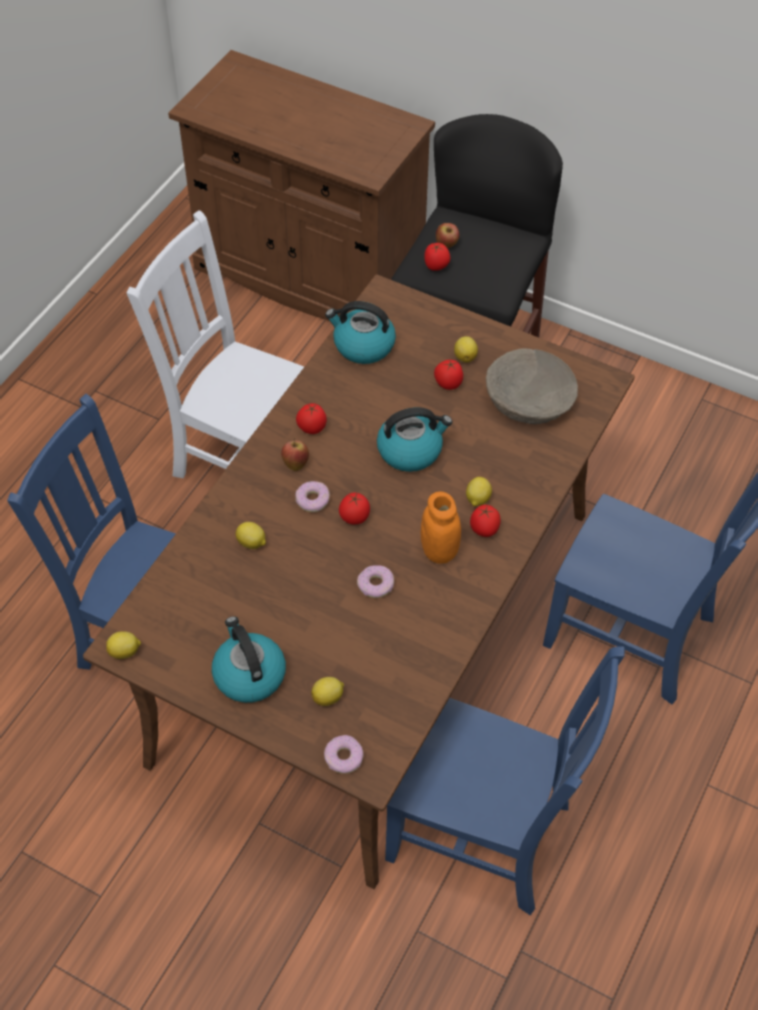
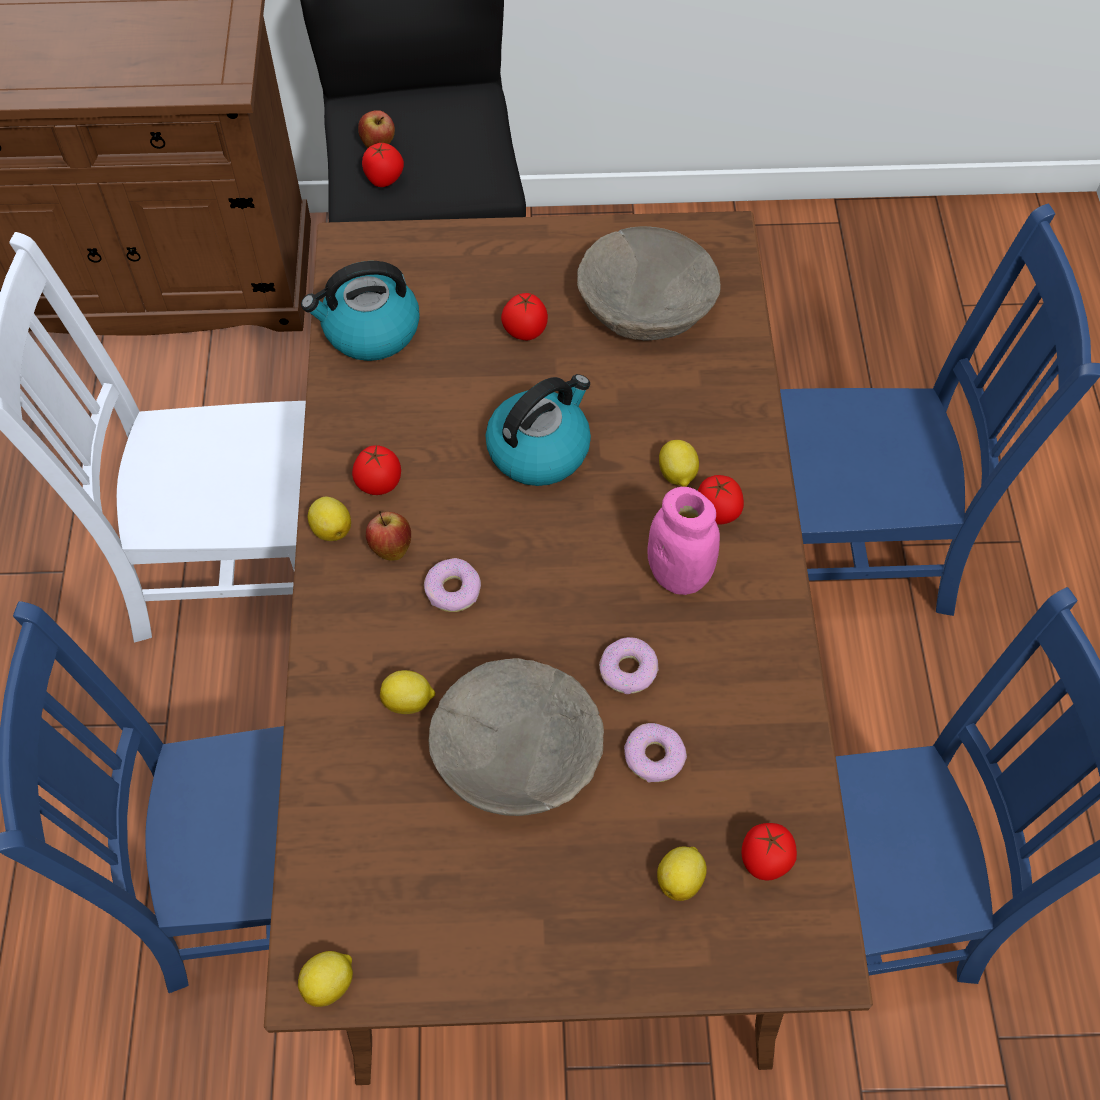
camera: 30 degrees left, 5 degrees up
(248, 674) = (542, 910): kettle -> none
(289, 596) = (518, 754): none -> beige bowl
(343, 757) = (766, 960): donut -> donut (654, 757)
(354, 518) = (530, 586): tomato -> tomato (764, 861)
(439, 551) = (679, 575): orange jar -> pink jar
(465, 356) = (521, 283): lemon -> lemon (331, 528)

